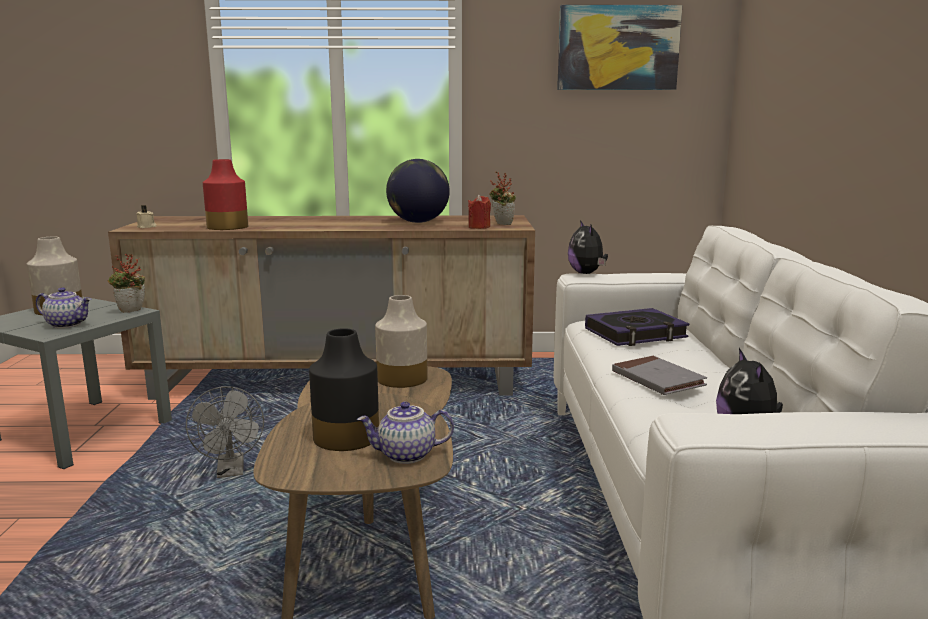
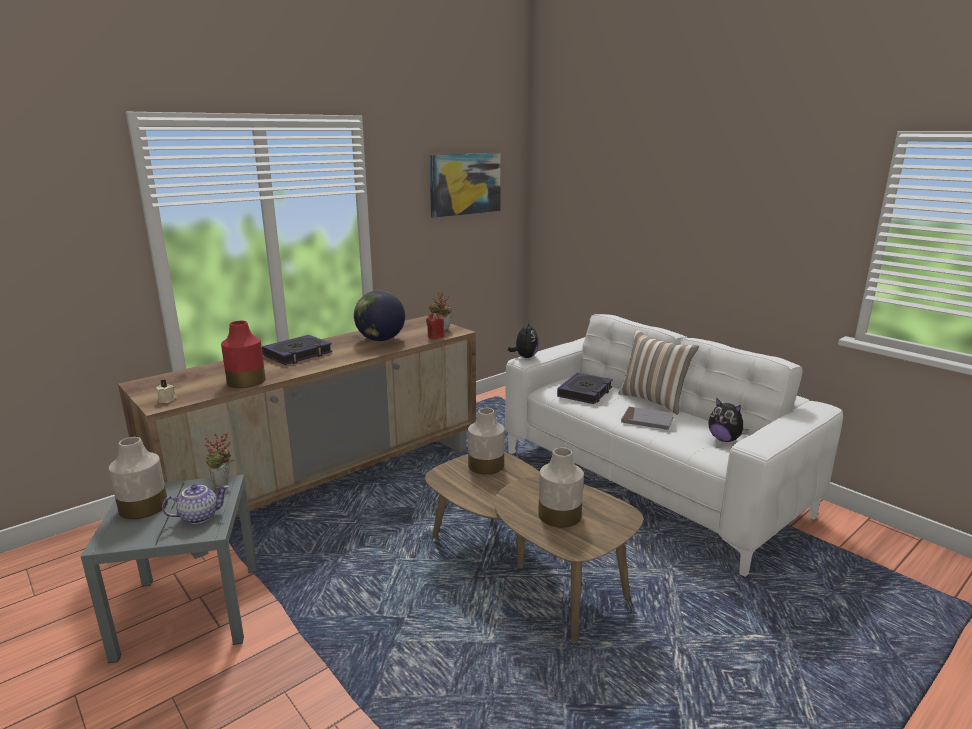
camera: 40 degrees left, 5 degrees up
(231, 472) = (380, 580): grey fan -> none
(317, 220) = (298, 354): none -> book
(346, 436) = (559, 514): black vase -> beige vase
(406, 455) = (608, 512): teapot -> none
(587, 273) = (525, 357): plush toy -> plush toy turned 120 degrees counterclockwise
(728, 365) = (654, 400): none -> pillow

